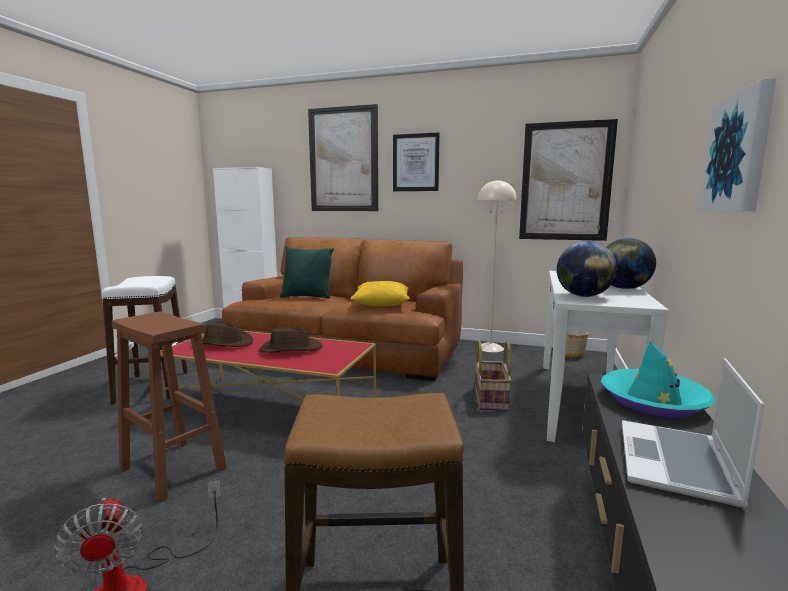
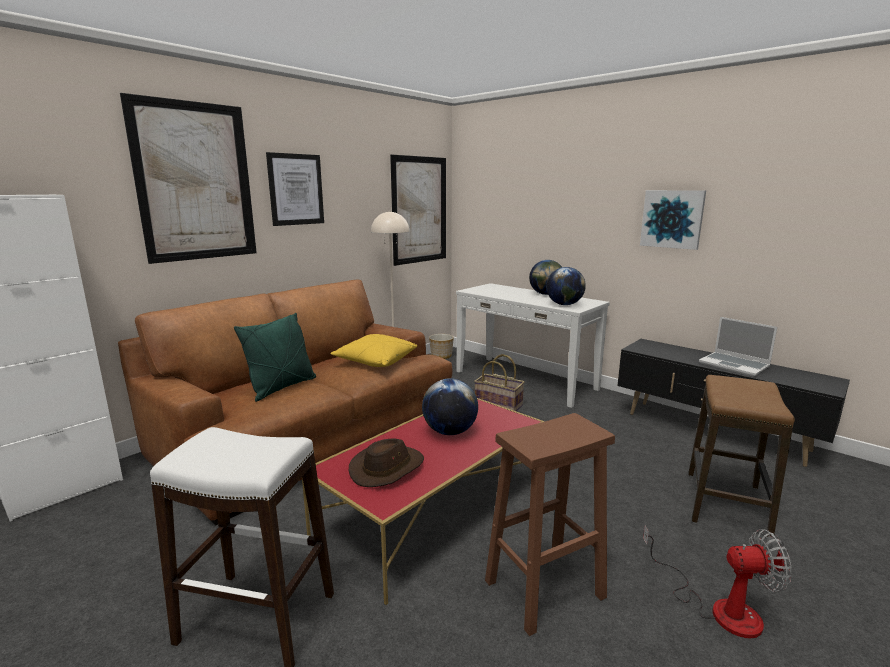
camera: 65 degrees left, 5 degrees up
(290, 349) = (450, 432): brown hat -> globe
(653, 401) = (666, 349): turquoise hat -> none

